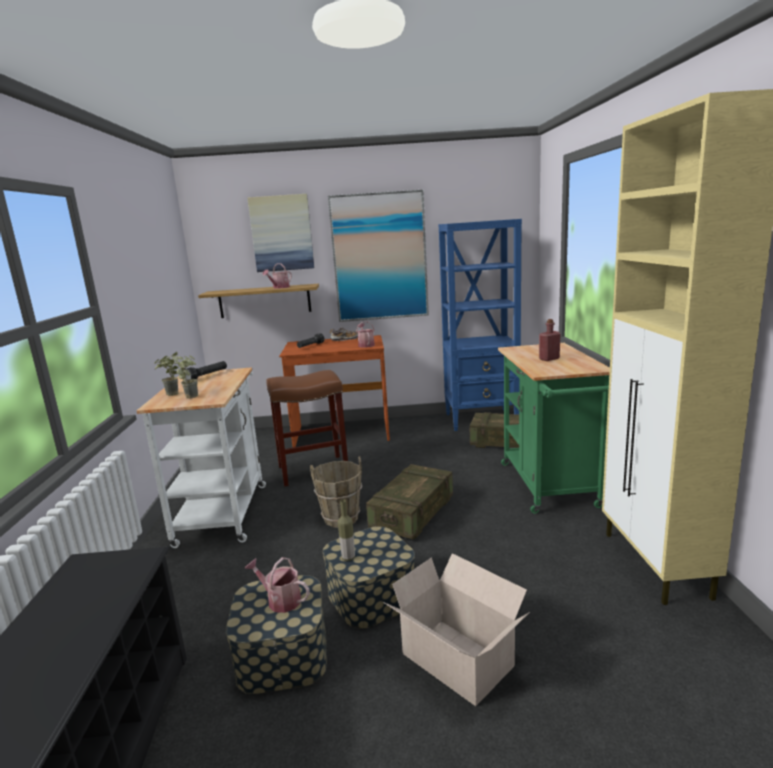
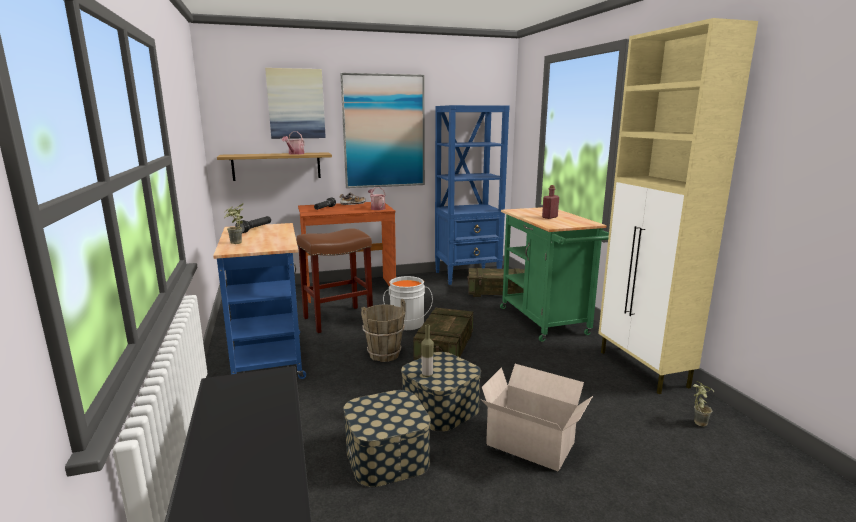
camera: 15 degrees left, 0 degrees up
(192, 396) = (258, 244): potted plant -> potted plant (696, 421)
(223, 510) = (269, 355): white cart -> blue cart
(280, 600) = (387, 408): watering can -> none
(384, 481) = (407, 324): none -> grey bucket

